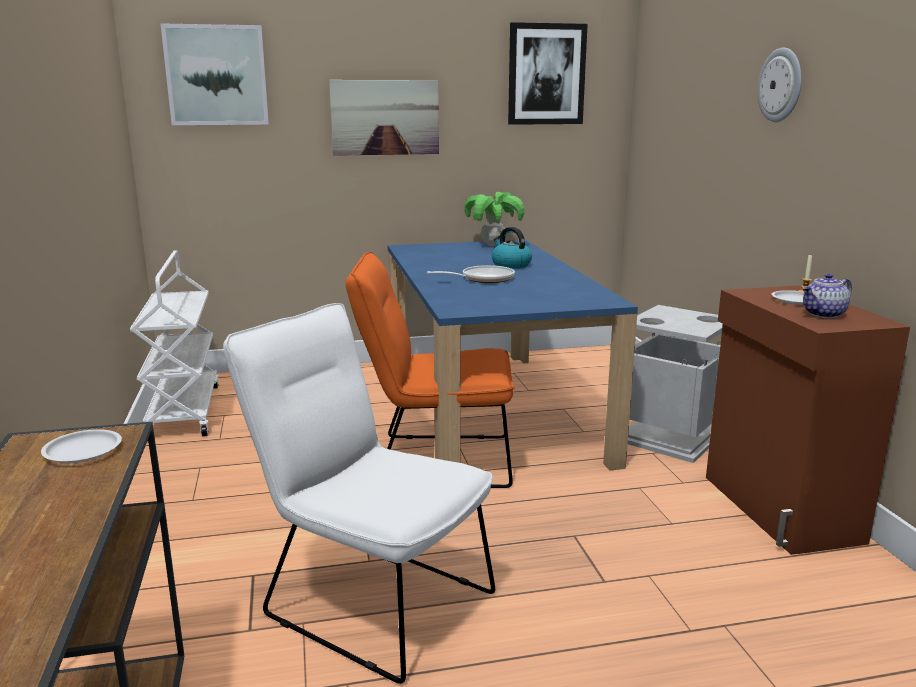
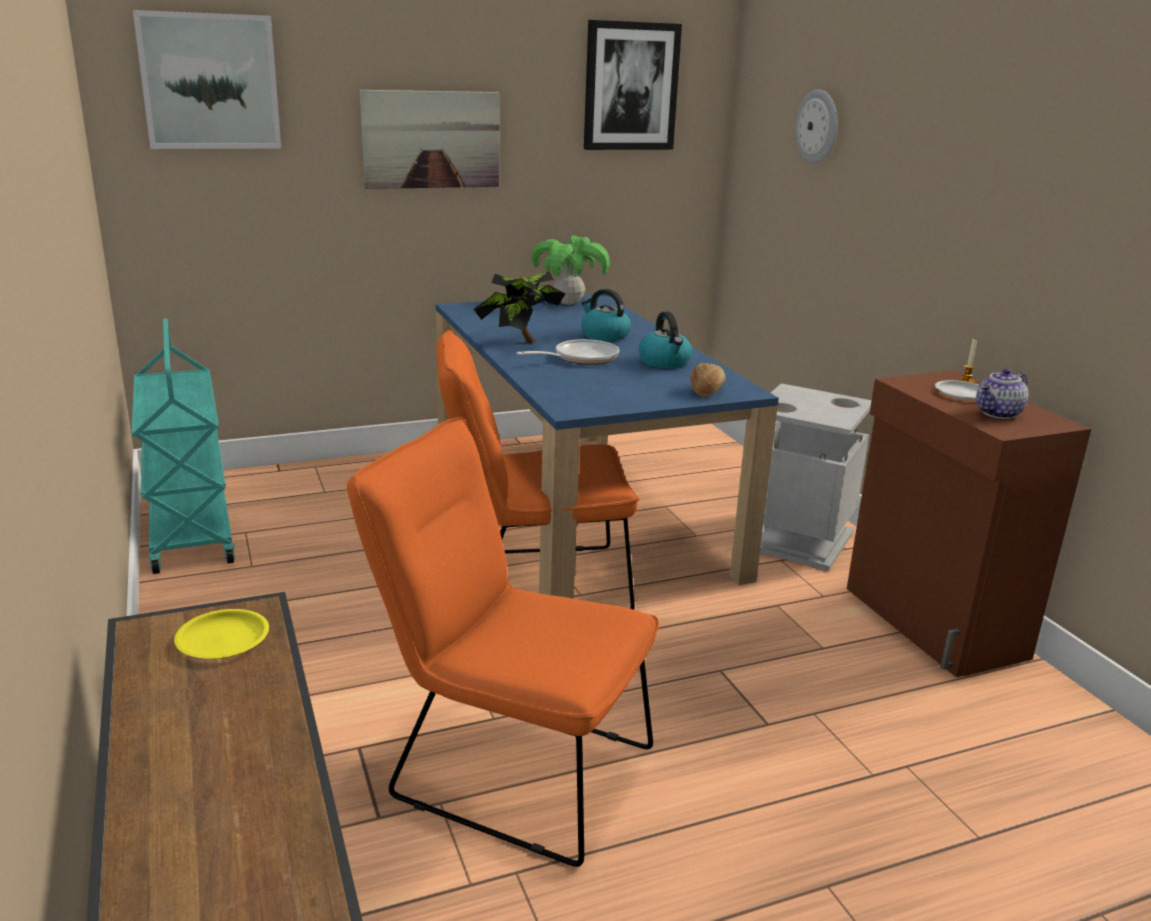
camera: 10 degrees left, 5 degrees up
(83, 451) = (223, 640): white plate -> yellow plate
(183, 411) = (189, 528): white cart -> turquoise cart
(368, 598) = (508, 766): white chair -> orange chair
(440, 269) = (521, 343): none -> potted plant
(551, 282) = (665, 362): none -> kettle
(576, 301) = (706, 391): none -> bread
(781, 85) = (938, 133): wall clock -> wall clock (818, 126)

